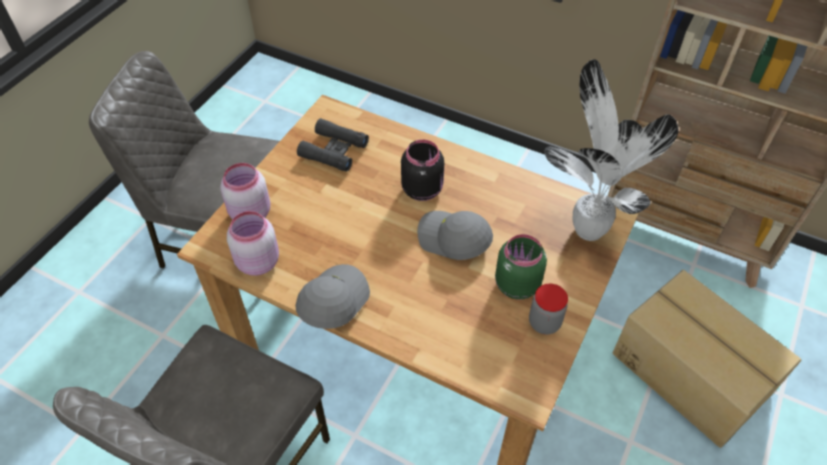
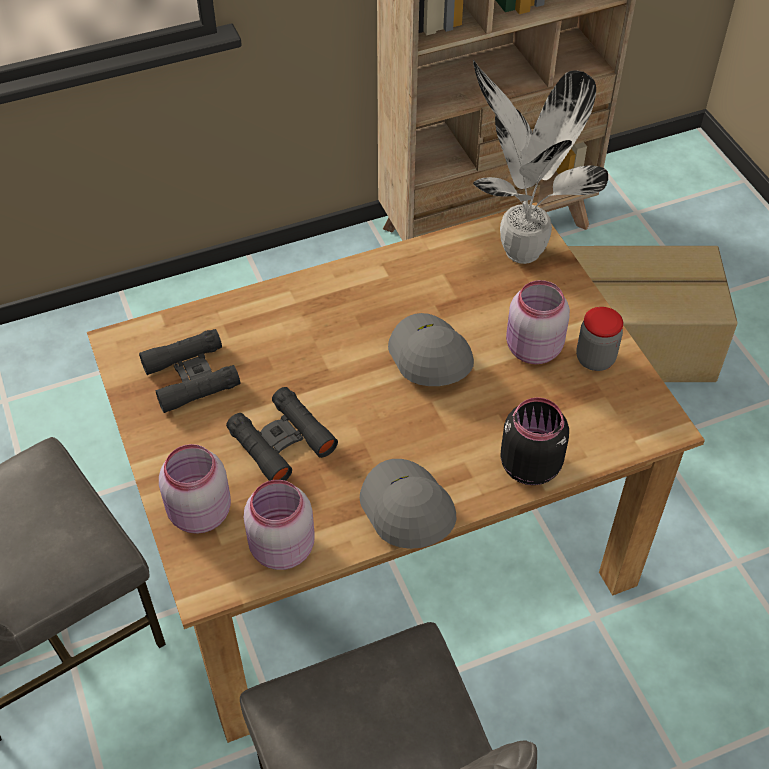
camera: 50 degrees left, 0 degrees up
(327, 215) = (282, 441): none -> black binoculars
(422, 189) = (335, 338): black jar -> black jar (529, 464)
(453, 239) = (428, 358): grey cap -> grey cap turned 90 degrees clockwise
(515, 284) = (532, 349): green jar -> pink jar

